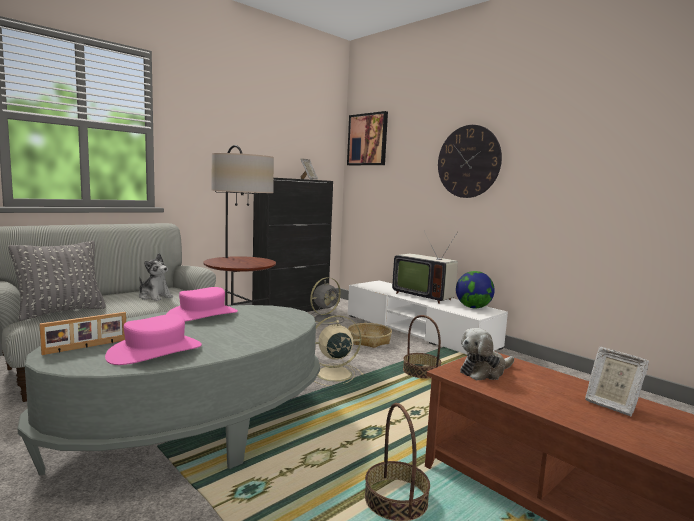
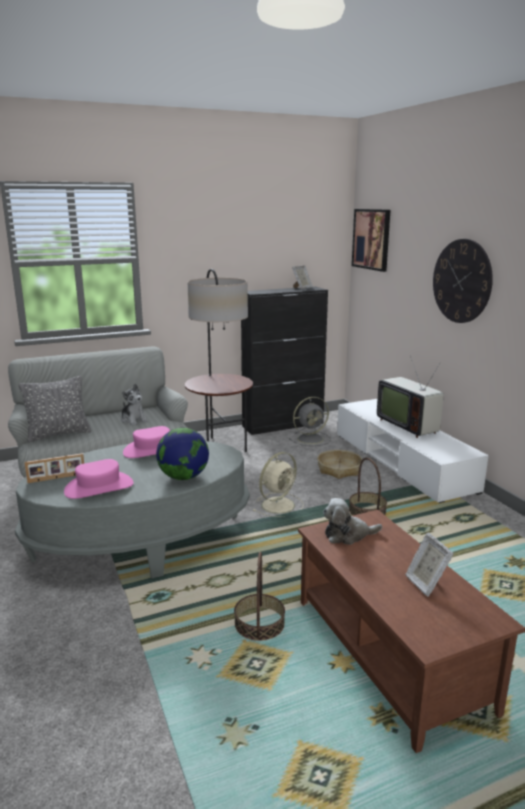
camera: 20 degrees right, 10 degrees up
(332, 374) = (279, 504): beige fan -> beige fan turned 135 degrees clockwise
(473, 307) = (451, 446): globe -> globe (184, 477)

